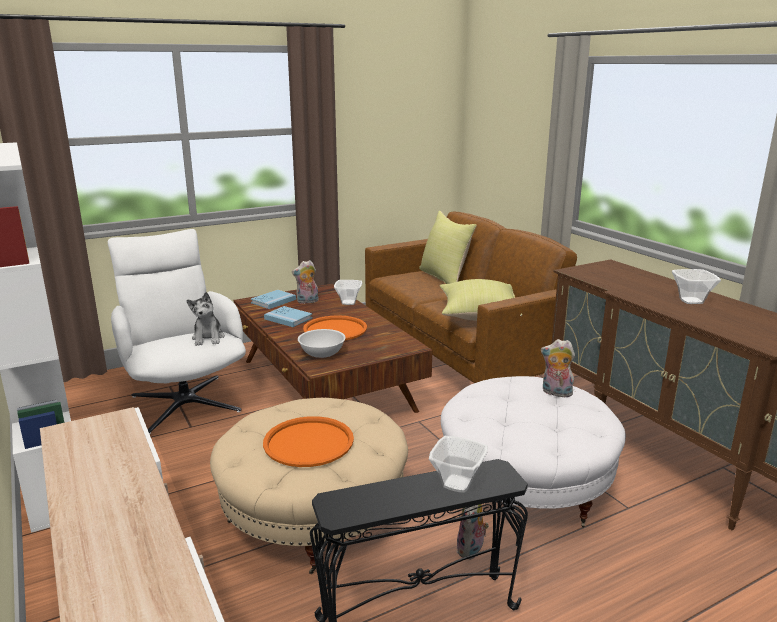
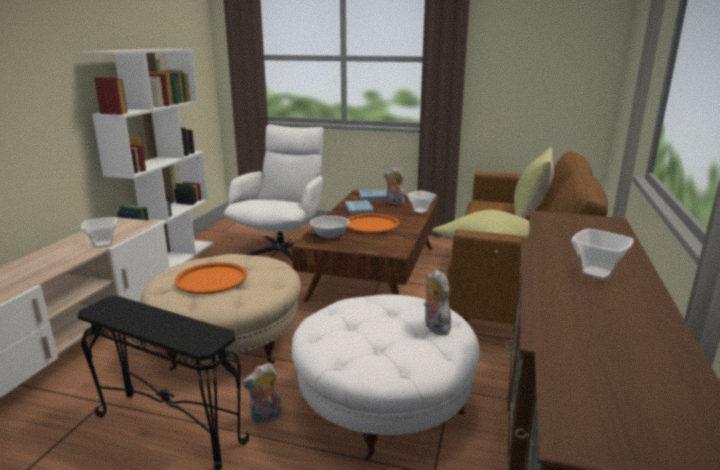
camera: 45 degrees right, 0 degrees up
(208, 338) = (284, 204): plush toy -> none
(458, 484) = (178, 330): bowl -> bowl (103, 244)

